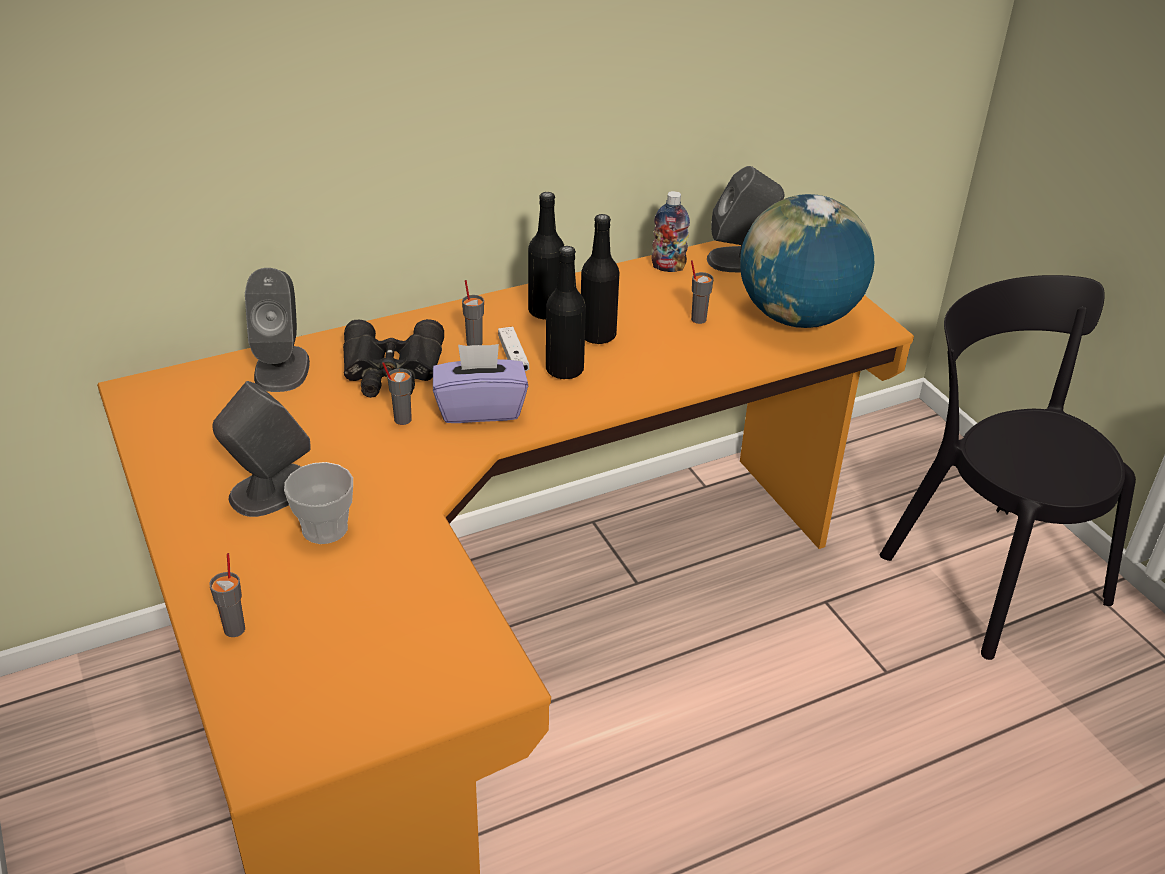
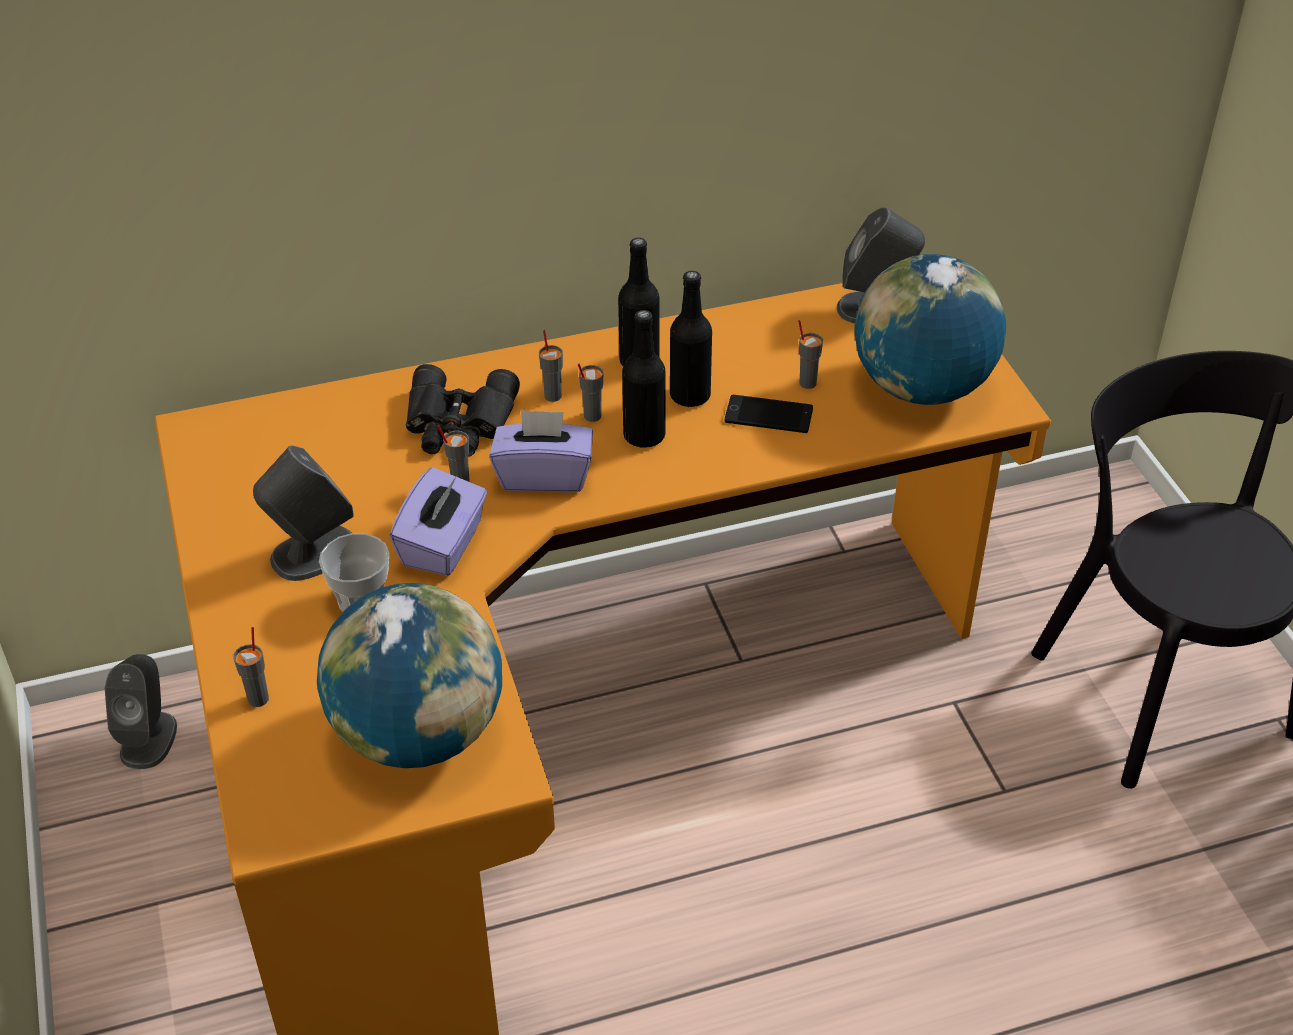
camera: 10 degrees right, 5 degrees up
(282, 368) = (344, 412): grey speaker -> grey speaker (148, 739)
(397, 474) = (443, 545): none -> purple tissue box
(404, 647) = (419, 734): none -> globe
(513, 357) = (591, 416): white game controller -> grey cup
(668, 267) = (790, 313): bottle -> none
(671, 346) = (768, 415): none -> phone

